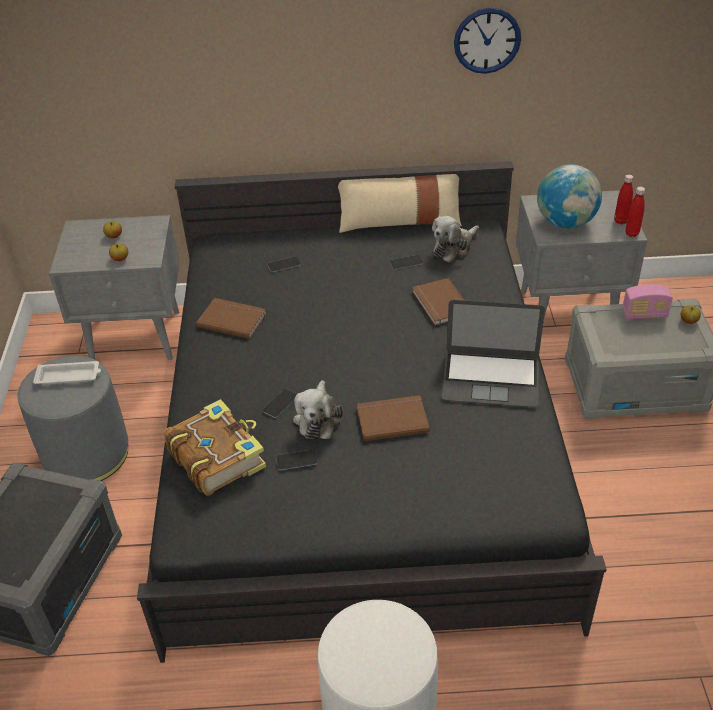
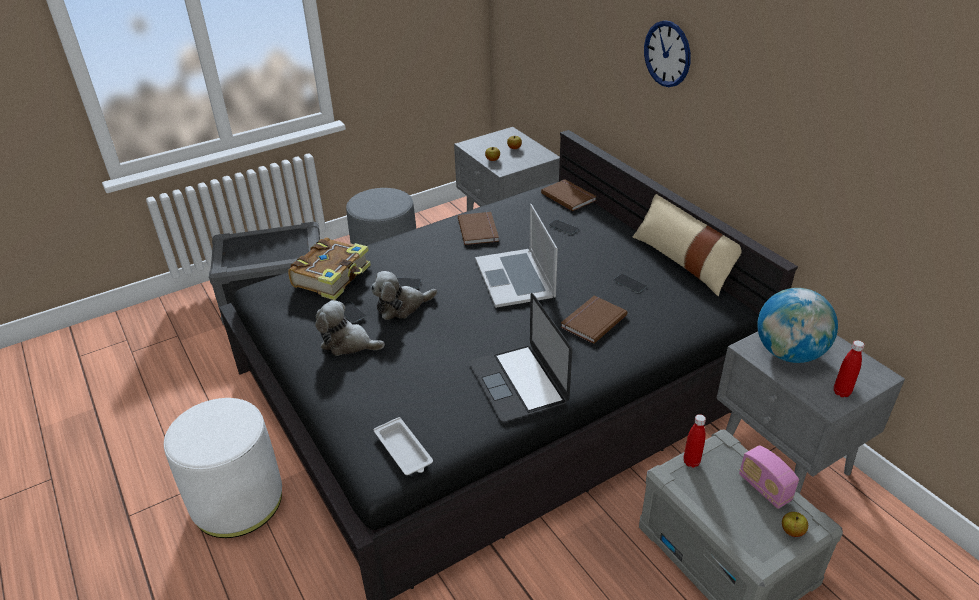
camera: 60 degrees right, 5 degrees down
(69, 376) = (388, 201): white tray -> white tray (404, 451)
(338, 325) = (515, 278): none -> laptop
(391, 419) = (428, 343): brown book -> brown book (569, 196)
(454, 248) = (679, 302): plush toy -> plush toy (348, 343)
(487, 40) = (806, 120): wall clock -> wall clock (667, 54)
(632, 233) = (828, 407): red bottle -> red bottle (691, 462)

